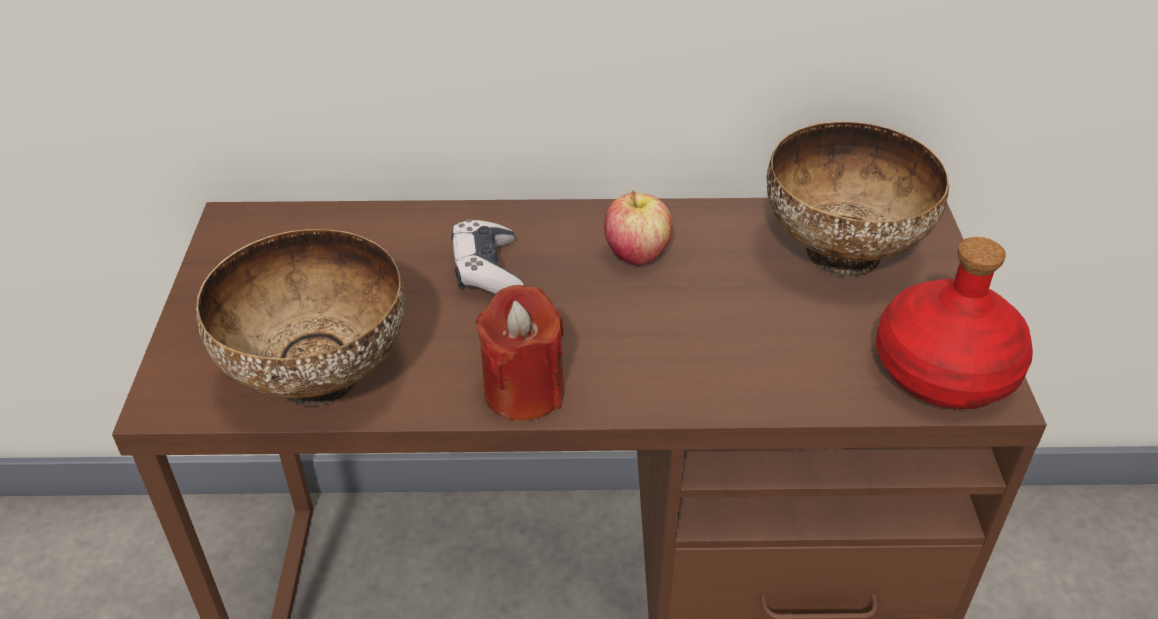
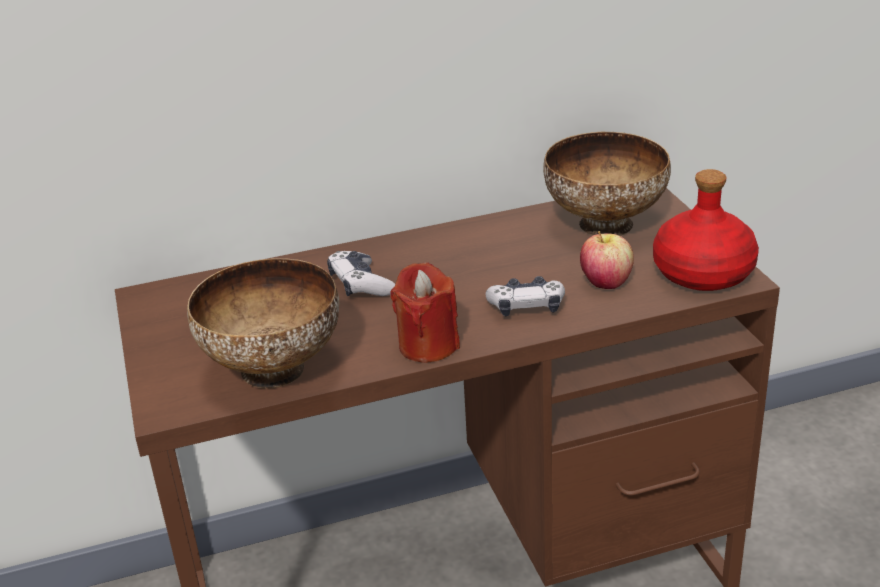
camera: 15 degrees left, 10 degrees down
(636, 254) = (464, 254): apple -> apple (606, 282)
(678, 362) = (526, 306): none -> game controller

